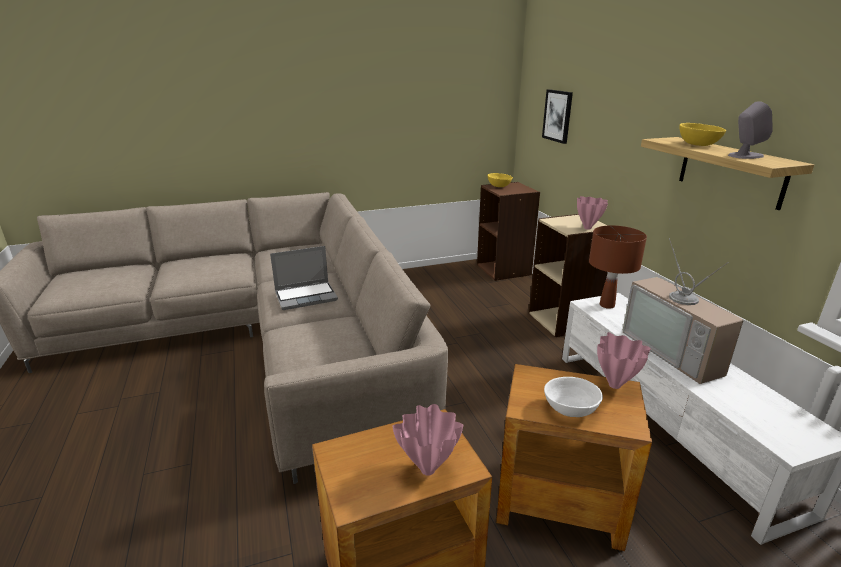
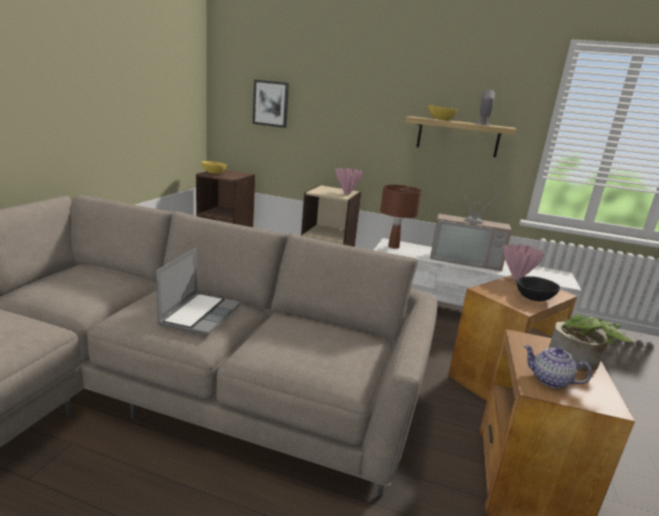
camera: 55 degrees left, 5 degrees down
(360, 456) = (549, 380): none -> teapot
(429, 470) = (578, 362): pink vase -> potted plant
(571, 410) = (534, 298): white bowl -> black bowl

